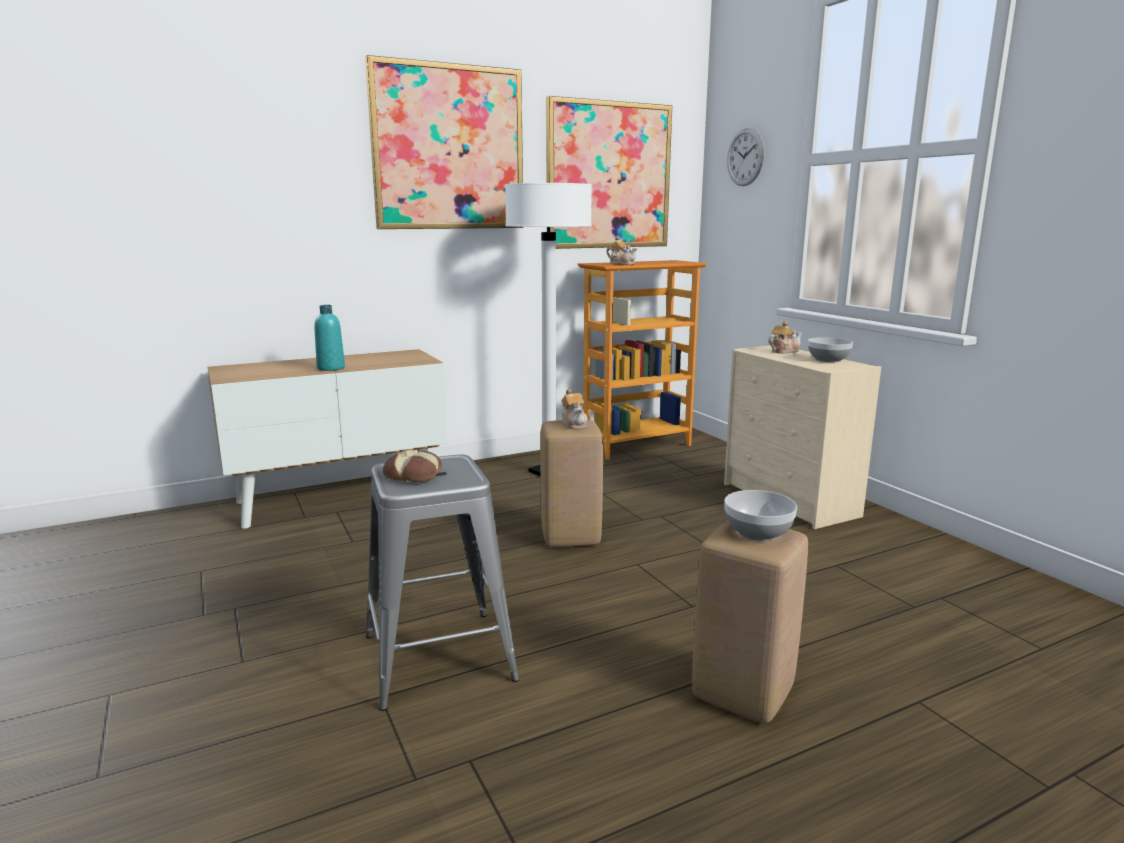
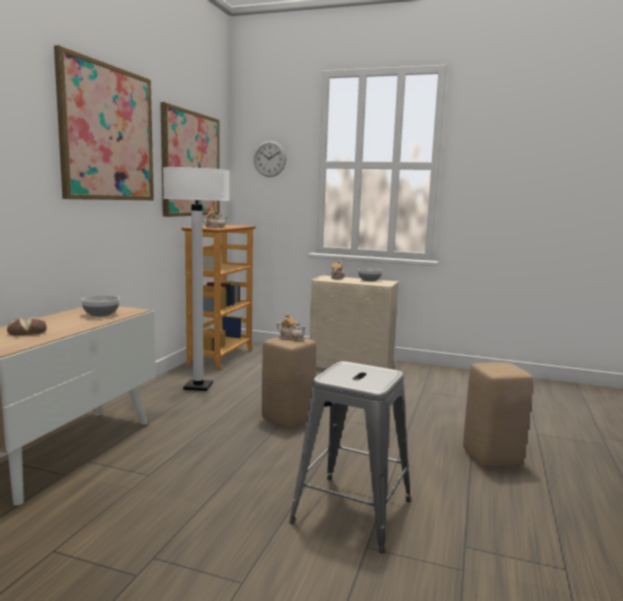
camera: 45 degrees left, 5 degrees down
(331, 368) = (74, 327): turquoise bottle -> none
(414, 474) = (355, 377): bread -> bread (27, 332)
(759, 532) = (501, 366): bowl -> bowl (101, 314)

